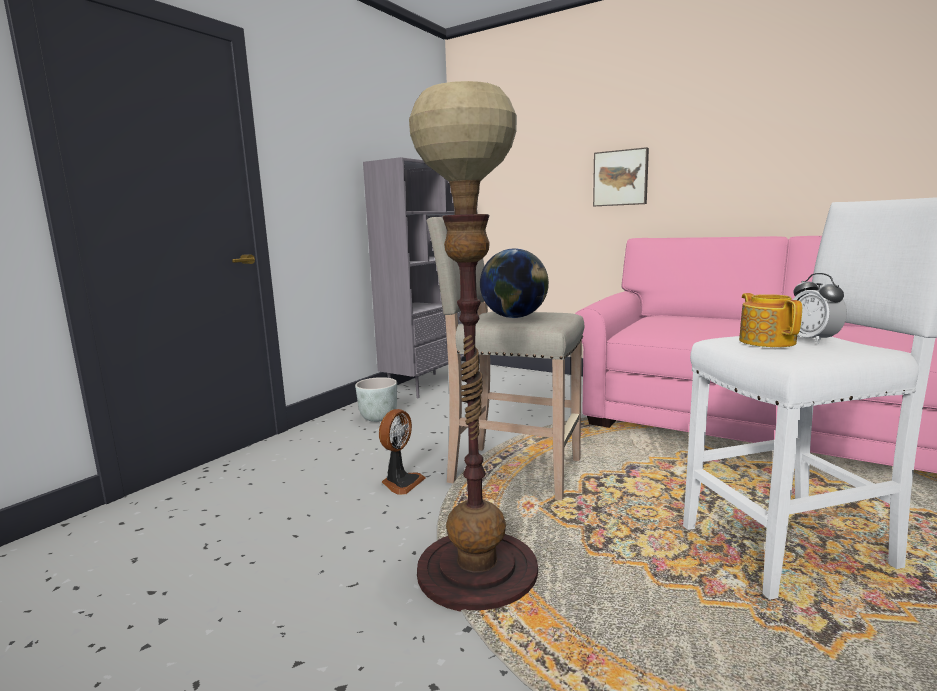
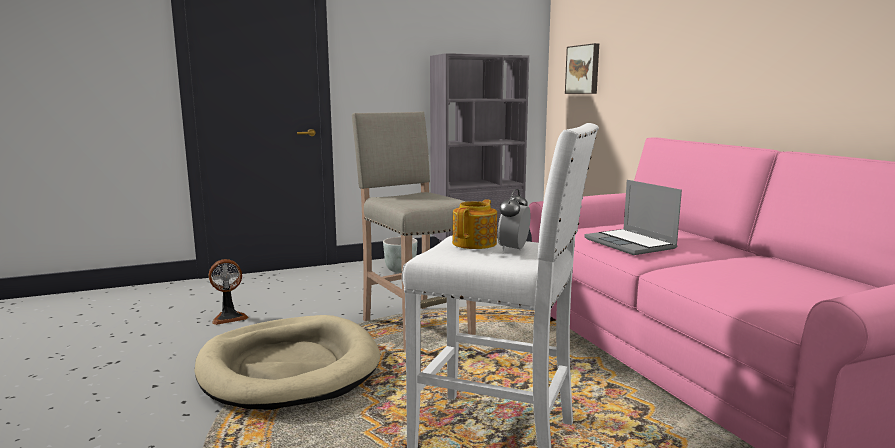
camera: 35 degrees right, 0 degrees up
(401, 482) = (339, 312): fan -> fan (229, 317)
(476, 570) = (289, 367): floor lamp -> beige dog bed
(514, 317) = (416, 198): globe -> none
(621, 178) = (665, 71): picture -> picture (583, 69)
(712, 332) = (631, 244): none -> laptop

